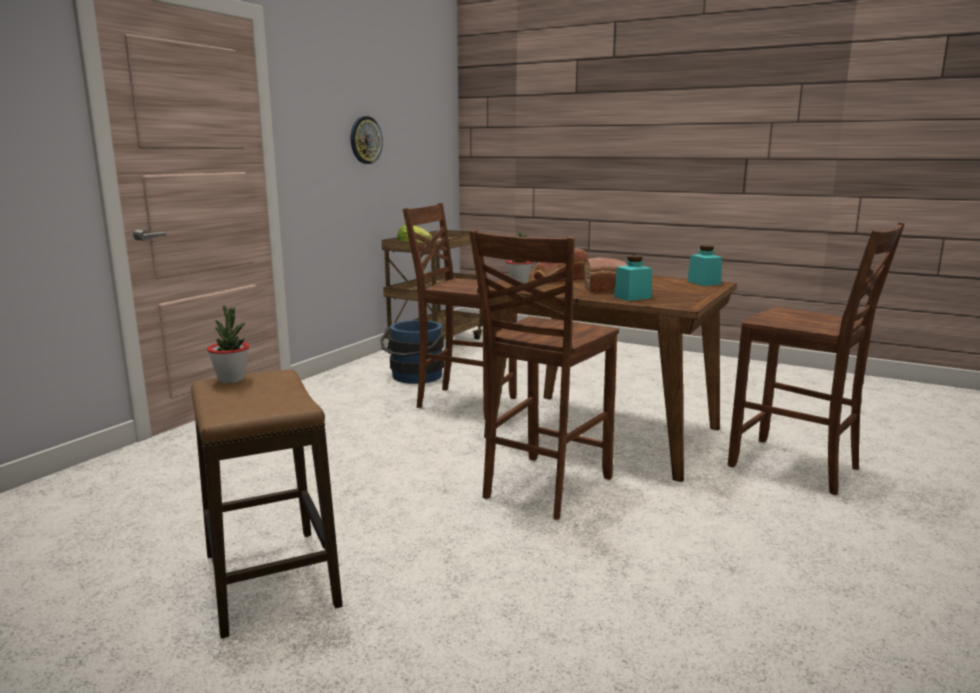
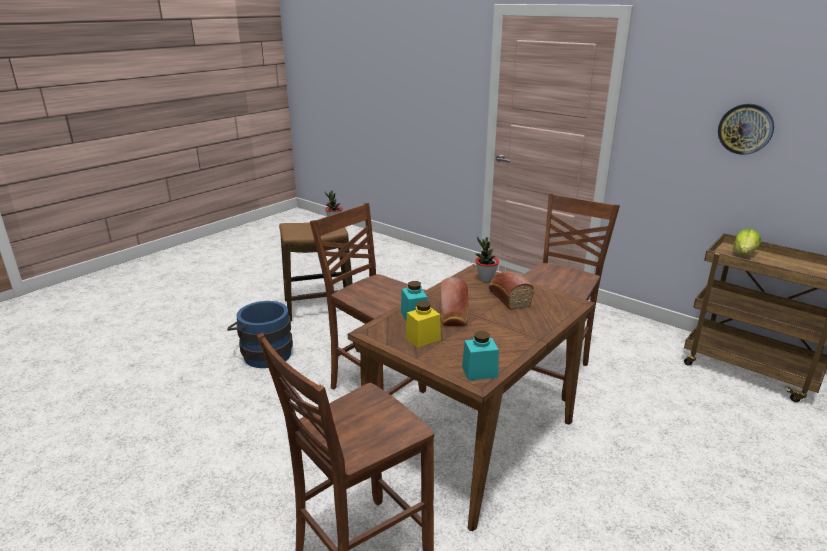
camera: 100 degrees right, 10 degrees up
(415, 377) = (619, 351): blue bucket -> blue bucket (264, 353)
(672, 294) = (423, 338): none -> yellow jar

